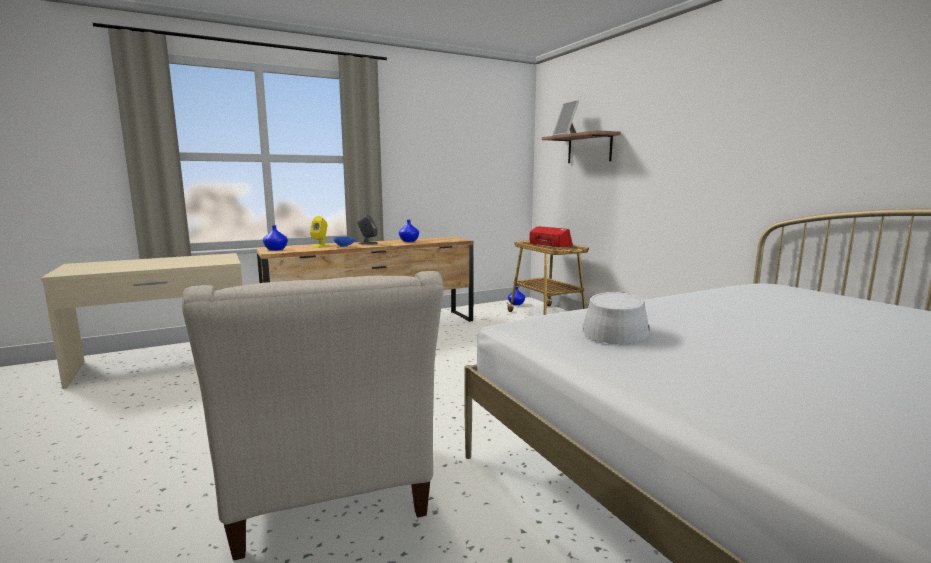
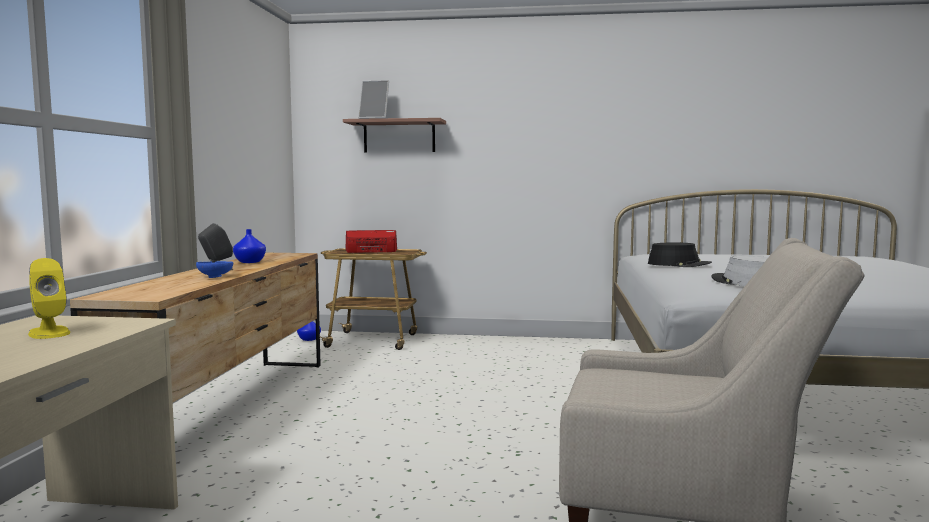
camera: 55 degrees left, 5 degrees down
(275, 249) = (134, 294): blue vase -> none
(320, 246) = (168, 281): yellow speaker -> yellow speaker (49, 333)
(698, 298) = (679, 264): none -> black hat

